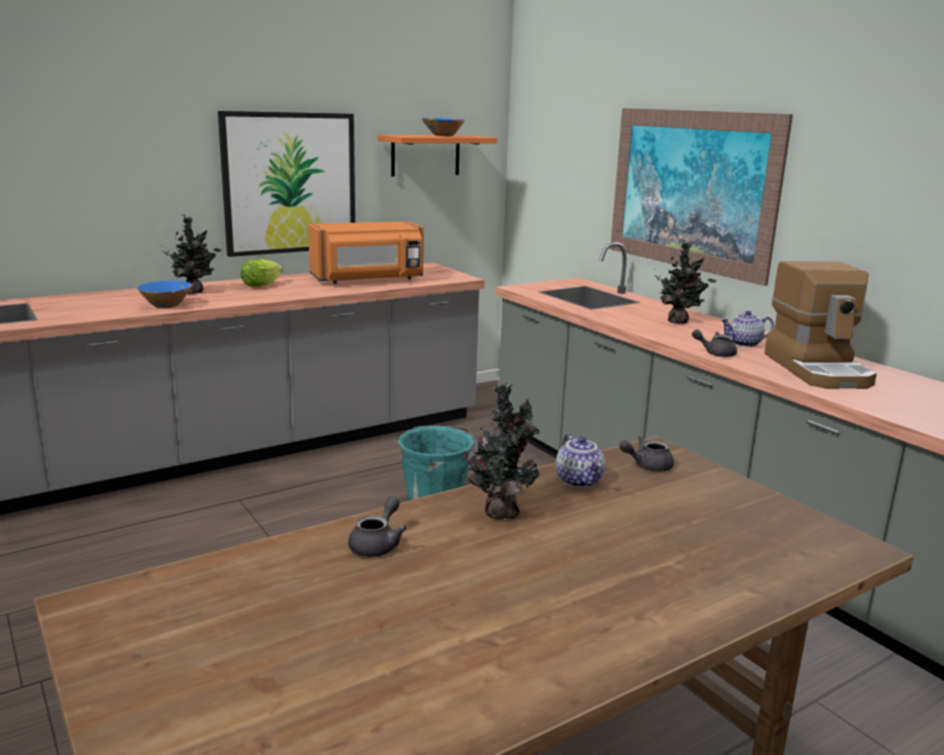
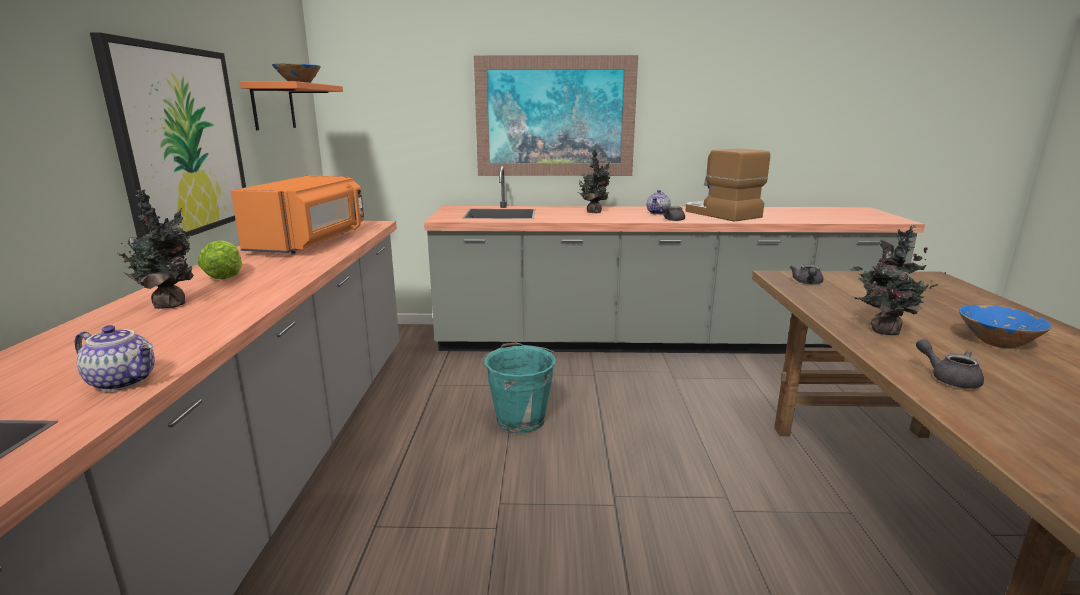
camera: 55 degrees left, 0 degrees up
(166, 306) = (204, 326): blue bowl -> blue bowl (997, 342)
(580, 481) = (828, 301): teapot -> teapot (124, 381)
(819, 369) = (721, 214): coffee machine -> coffee machine turned 150 degrees counterclockwise

